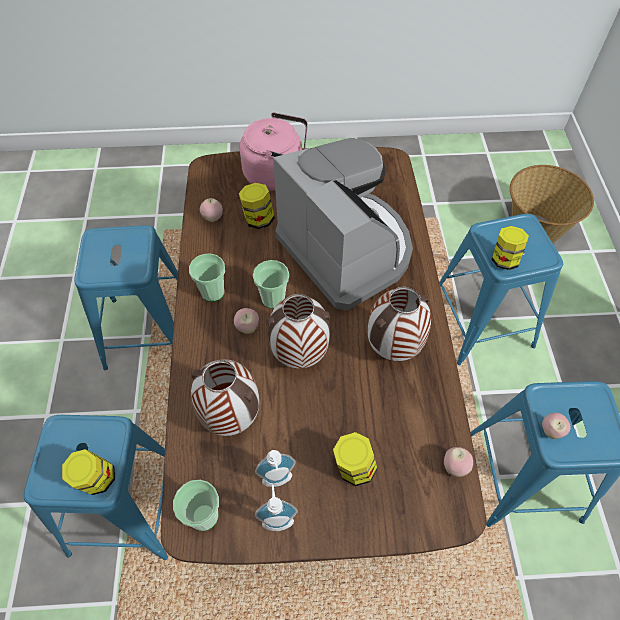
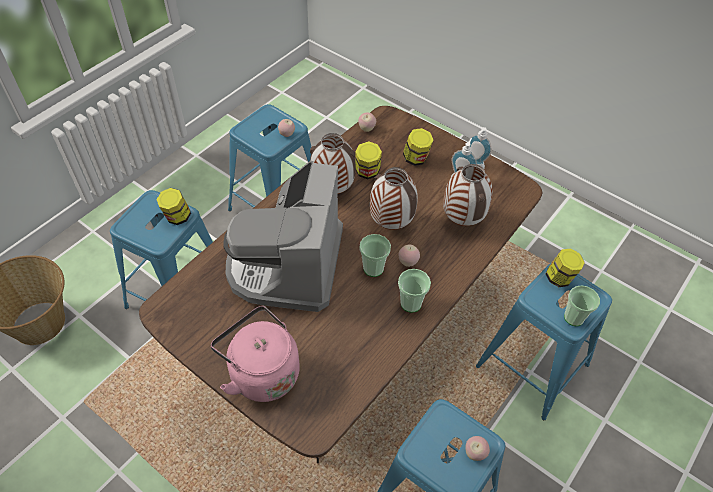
camera: 140 degrees left, 5 degrees down
(204, 516) = (512, 189): cup -> cup (574, 317)
(213, 218) = (356, 369): apple -> apple (475, 453)
(258, 219) = (322, 339): jar -> jar (367, 172)

